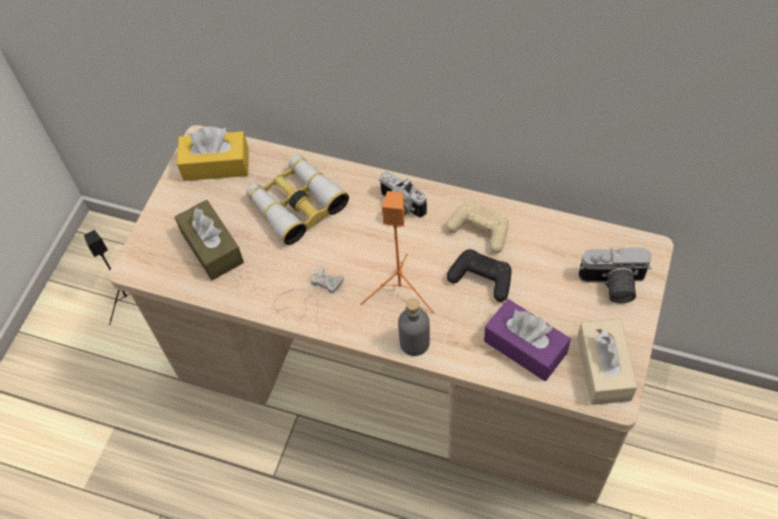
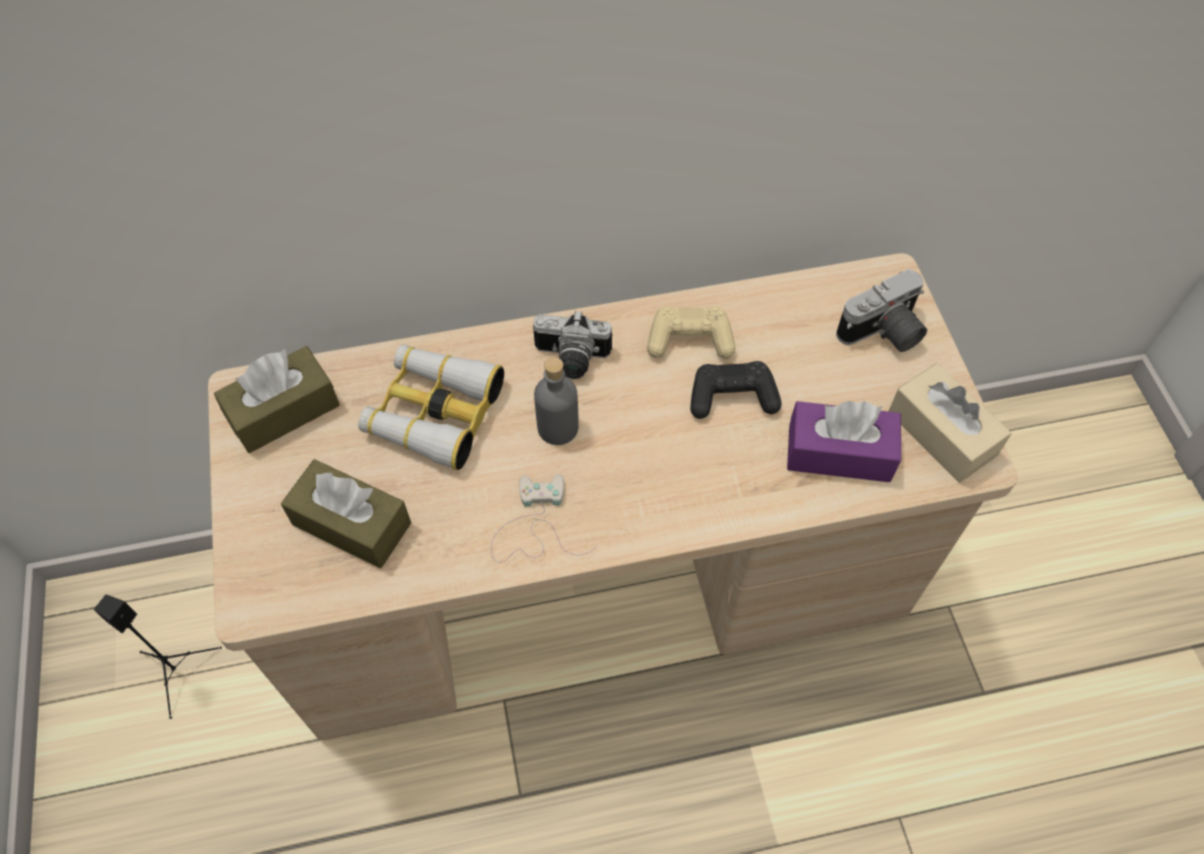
camera: 35 degrees left, 0 degrees up
(216, 165) = (283, 411): yellow tissue box -> brown tissue box
(401, 290) = (644, 457): orange speaker -> none
(414, 342) = (706, 514): grey bottle -> grey bottle (558, 427)

